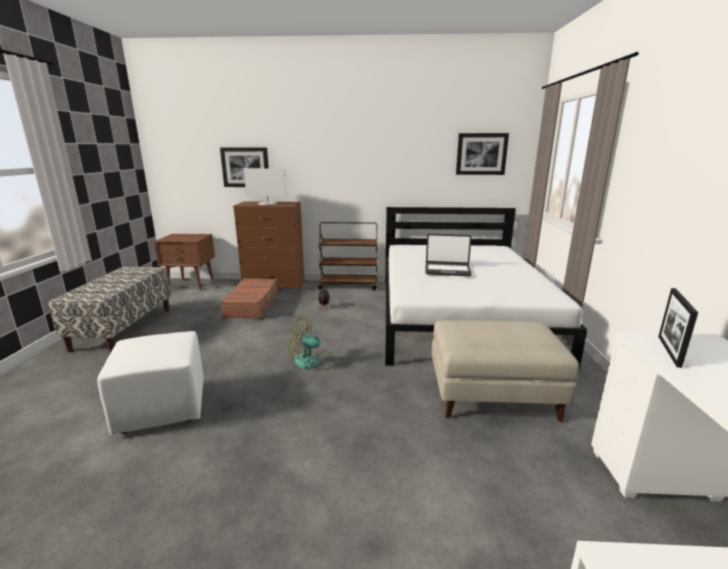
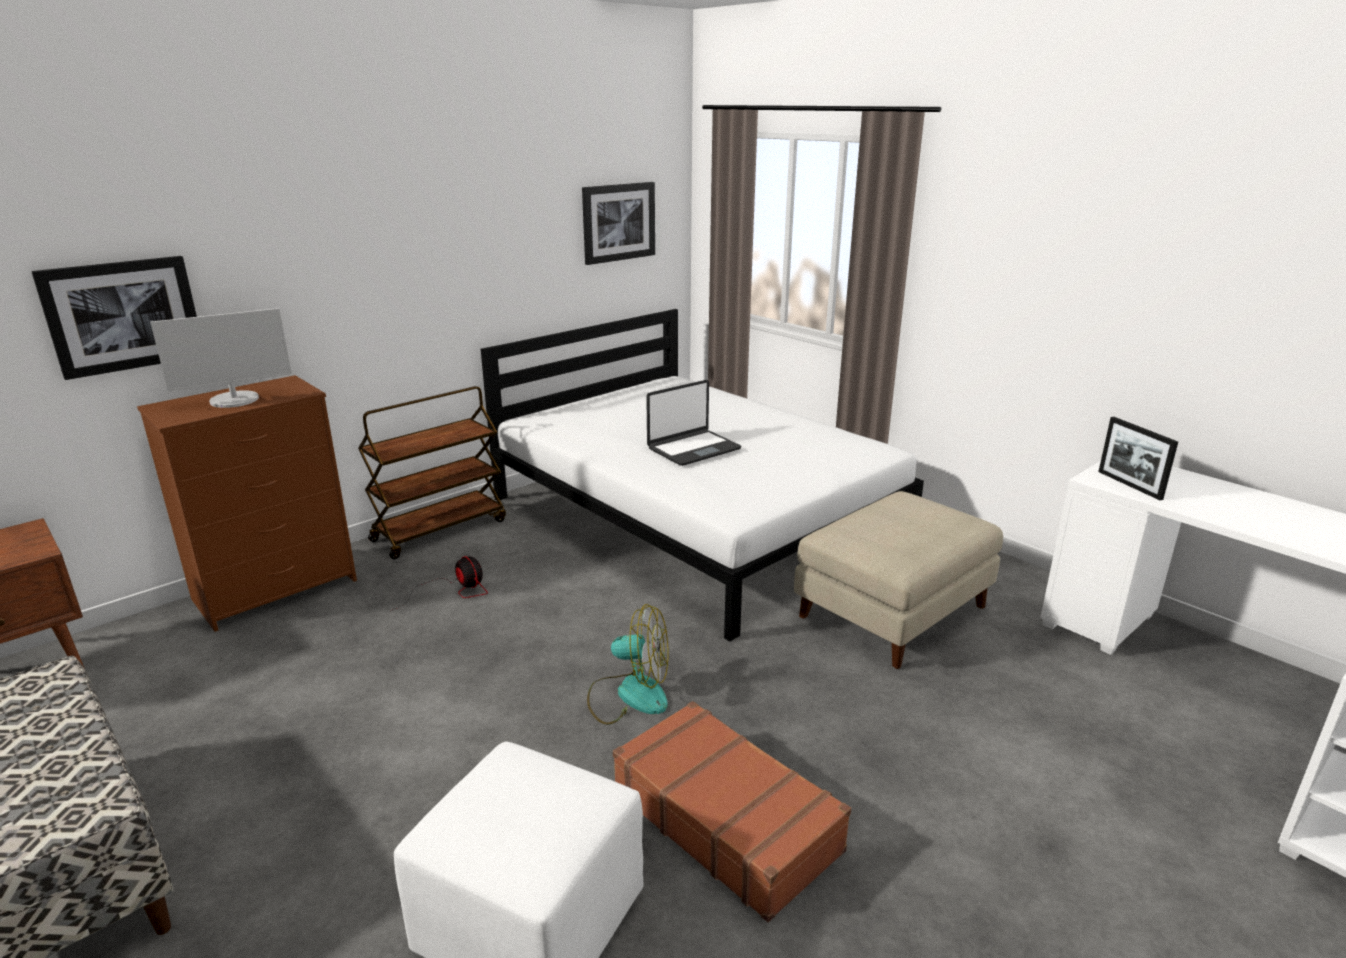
camera: 45 degrees left, 5 degrees up
(253, 305) = (314, 653): brown suitcase -> brown suitcase (726, 819)
(312, 362) = (629, 695): fan -> fan turned 135 degrees counterclockwise

